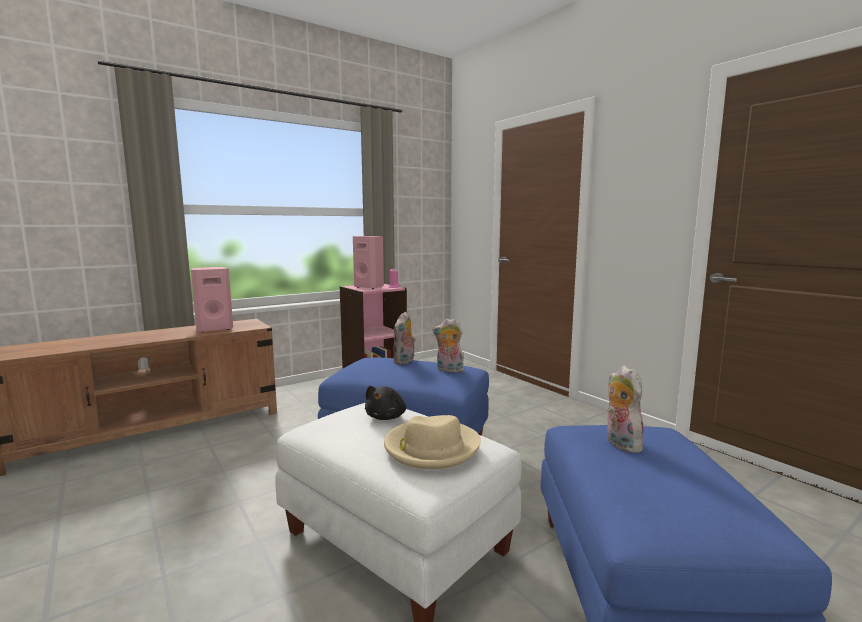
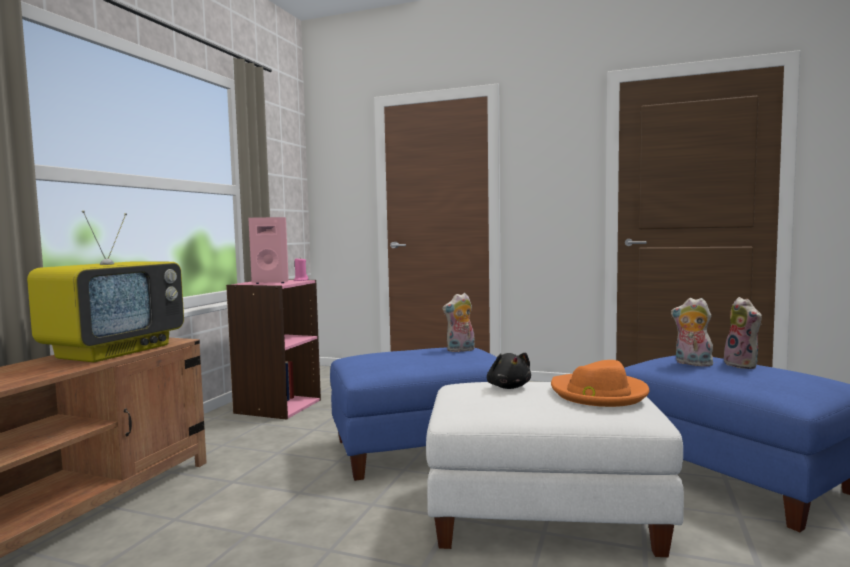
camera: 35 degrees left, 5 degrees down
(214, 329) = (115, 351): pink speaker -> television
(404, 361) = (401, 352): plush toy -> plush toy (743, 365)
(431, 447) = (598, 393): beige hat -> orange hat

